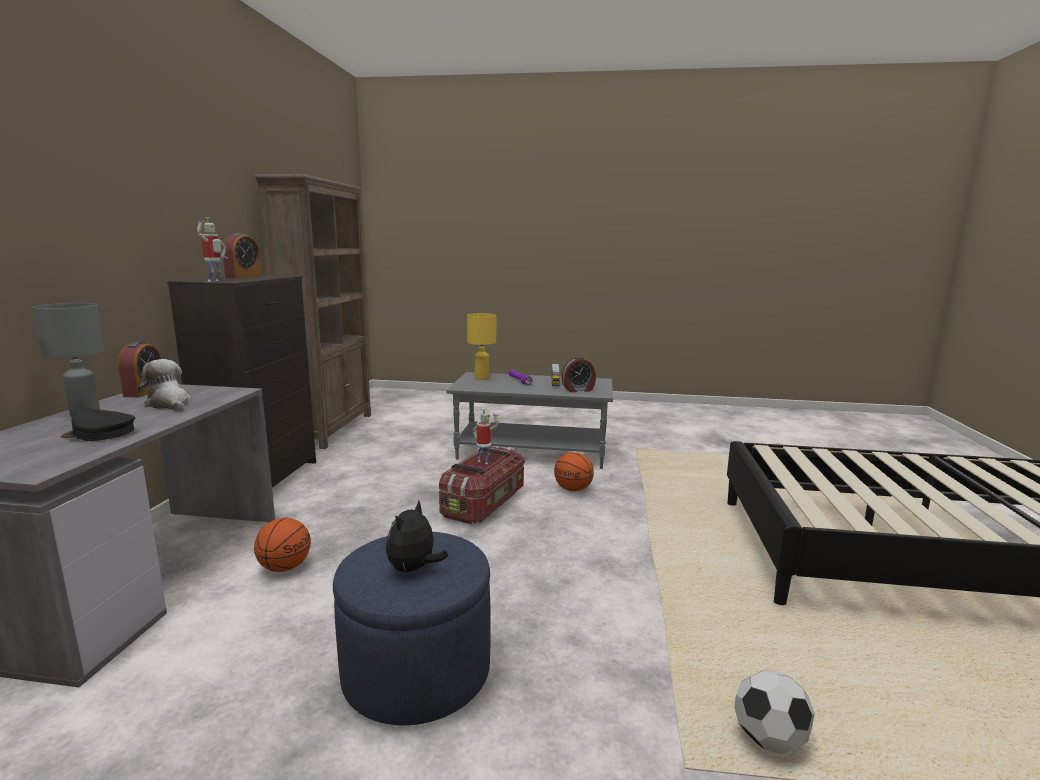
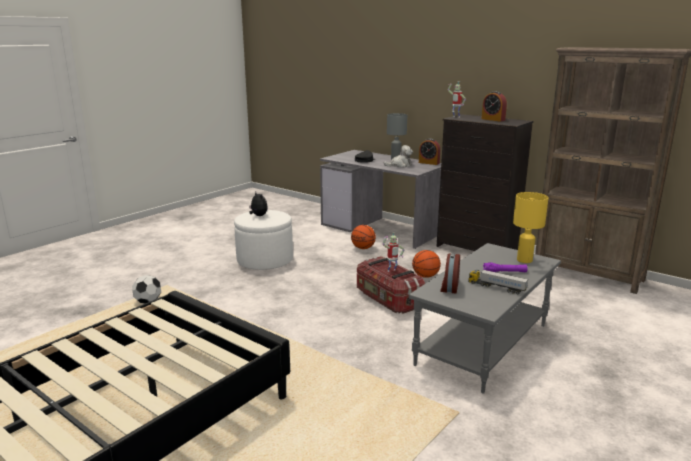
camera: 120 degrees right, 5 degrees up
(416, 671) = (265, 260): blue ottoman -> white ottoman
(573, 489) = (381, 336): basketball -> basketball (425, 276)

